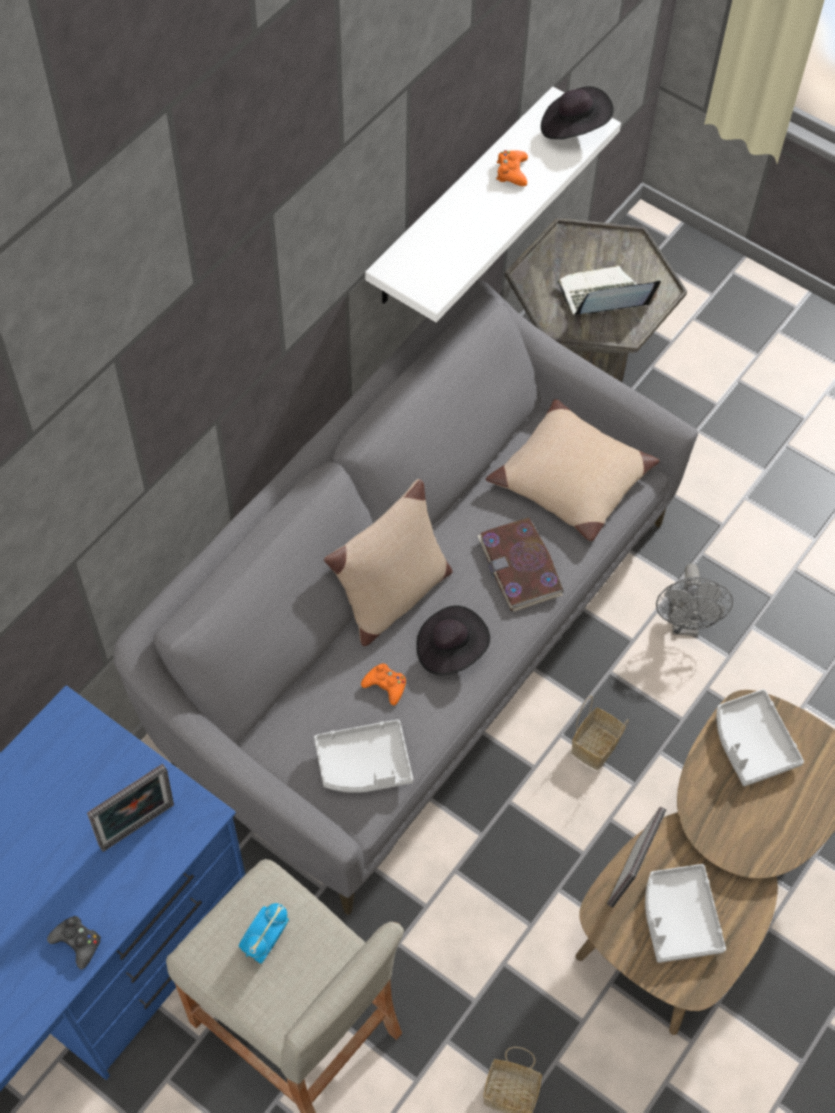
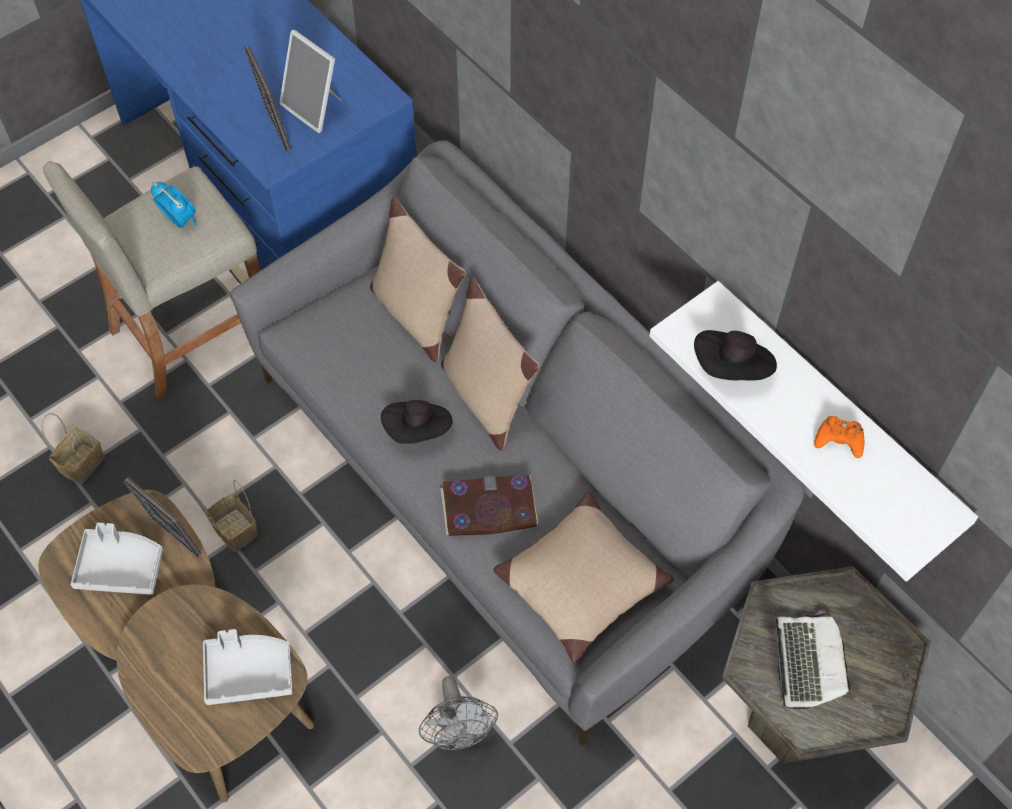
camera: 105 degrees right, 0 degrees up
(77, 942) = (202, 85): black game controller -> none
(97, 791) = (314, 108): none -> picture frame
(301, 689) = (416, 314): none -> beige pillow
(364, 764) = (329, 343): grey tray -> none
(385, 685) = (397, 372): orange game controller -> none
(573, 128) = (904, 520): black hat -> black hat (732, 368)
(595, 748) = (351, 608): basket -> basket (233, 530)
(685, 624) = (459, 734): grey fan -> grey fan turned 120 degrees counterclockwise

